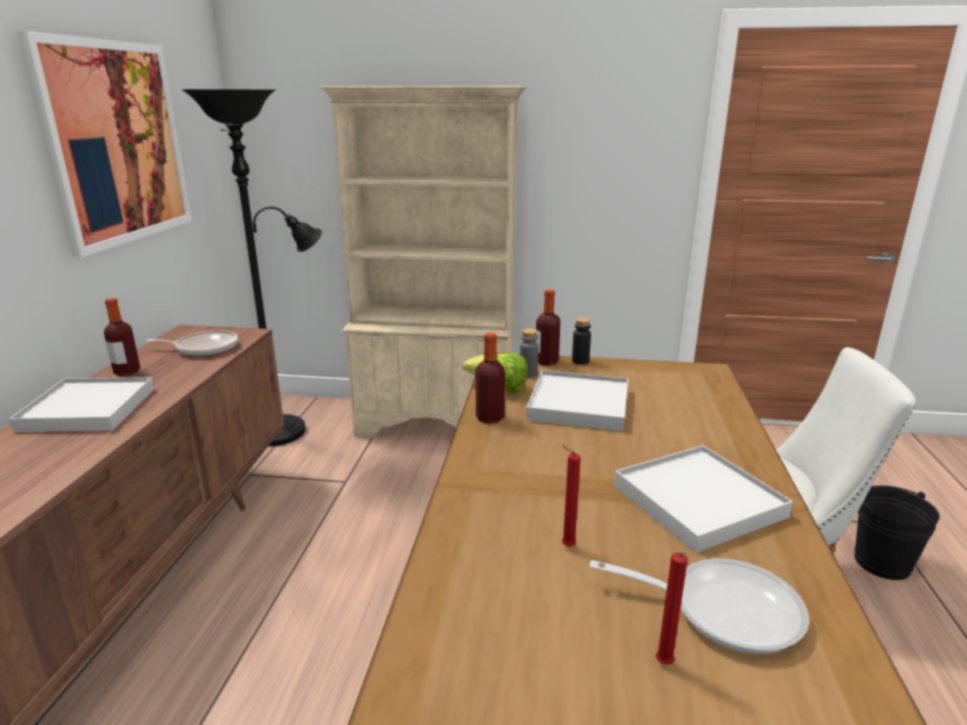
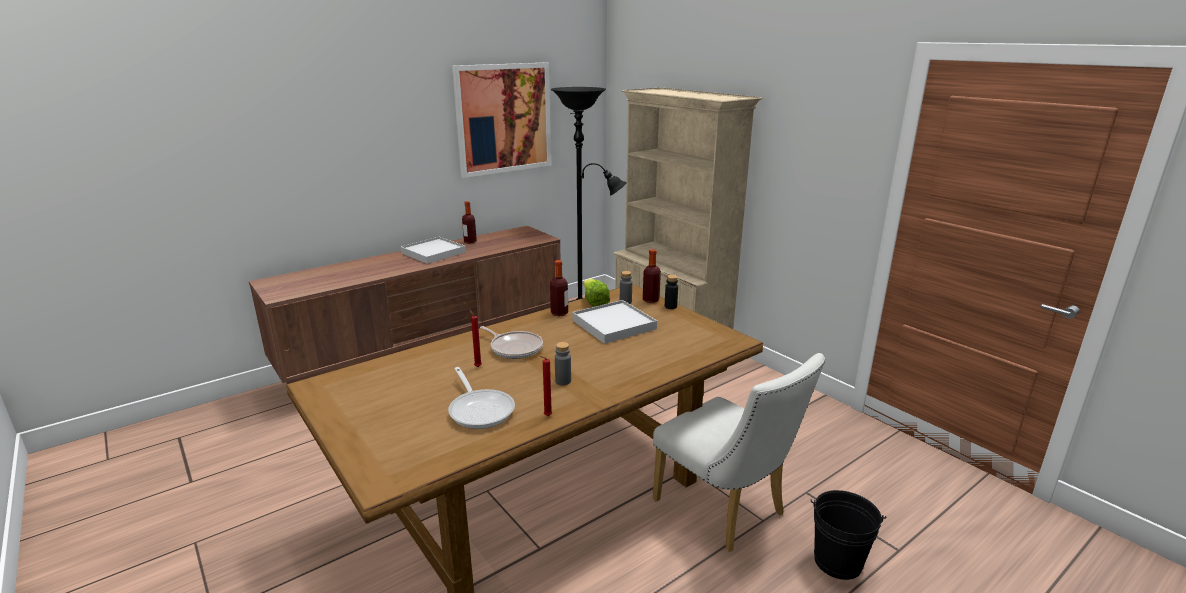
camera: 45 degrees right, 0 degrees up
(204, 348) = (515, 240): frying pan -> frying pan (514, 348)
(664, 665) = (427, 408): red candle -> red candle (546, 416)
(698, 501) = (563, 381): white tray -> grey bottle

